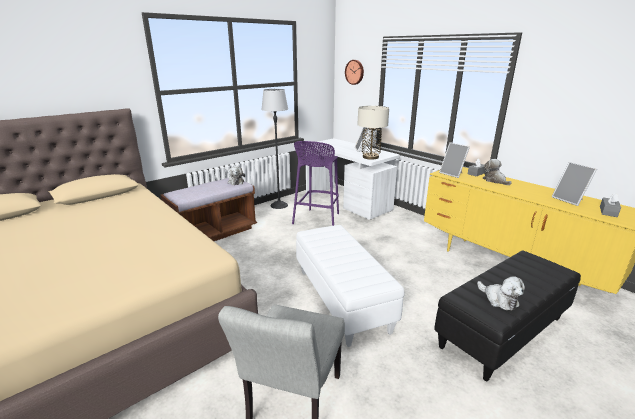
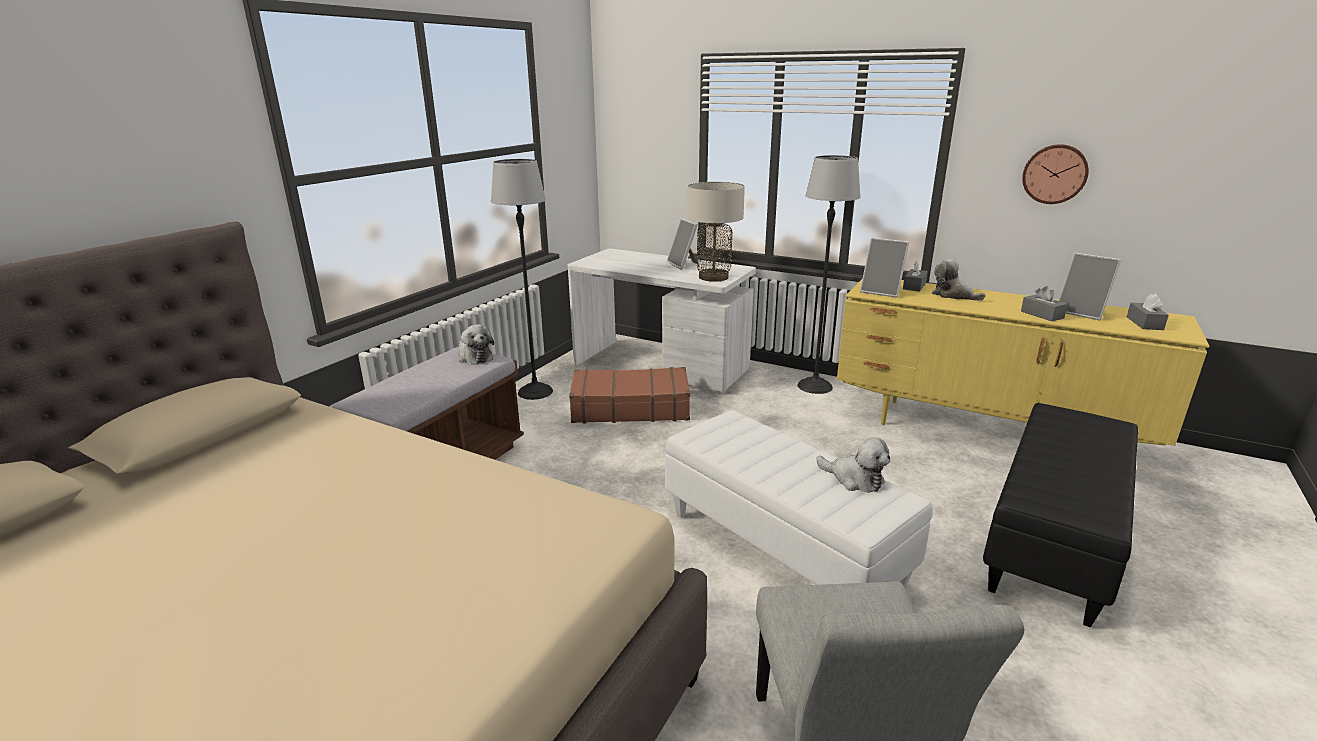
camera: 20 degrees left, 0 degrees up
(318, 219) = (630, 407): purple stool -> brown suitcase
(355, 72) = (642, 120): wall clock -> wall clock (1054, 174)
(424, 224) = (814, 386): none -> floor lamp
(499, 299) = (1081, 489): plush toy -> plush toy (854, 479)
(540, 198) = (1042, 315): none -> grey tissue box

